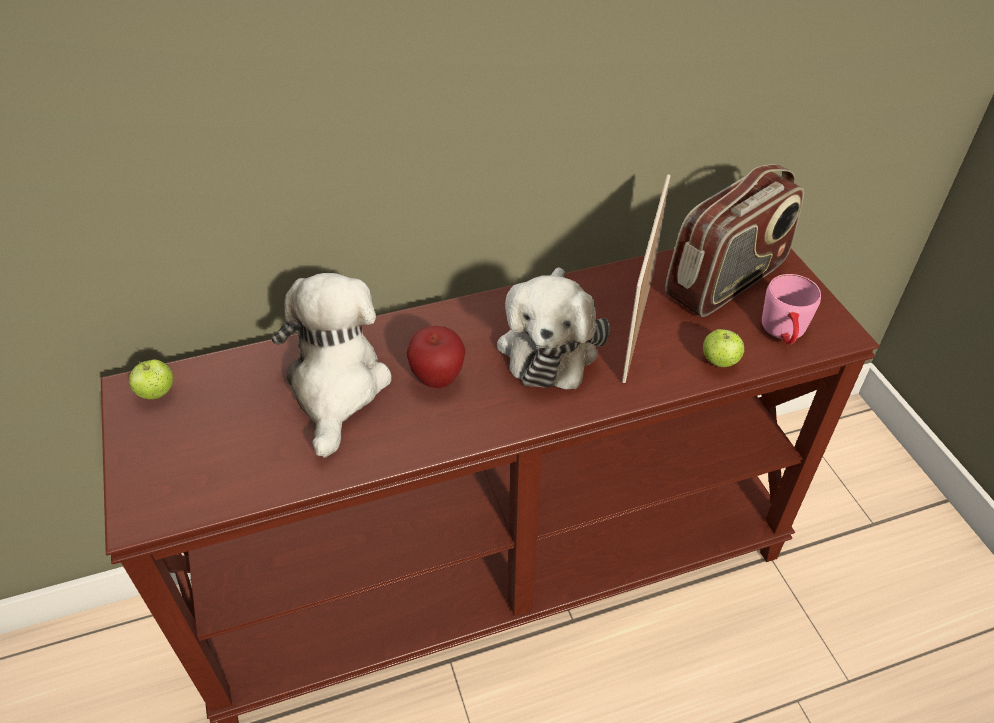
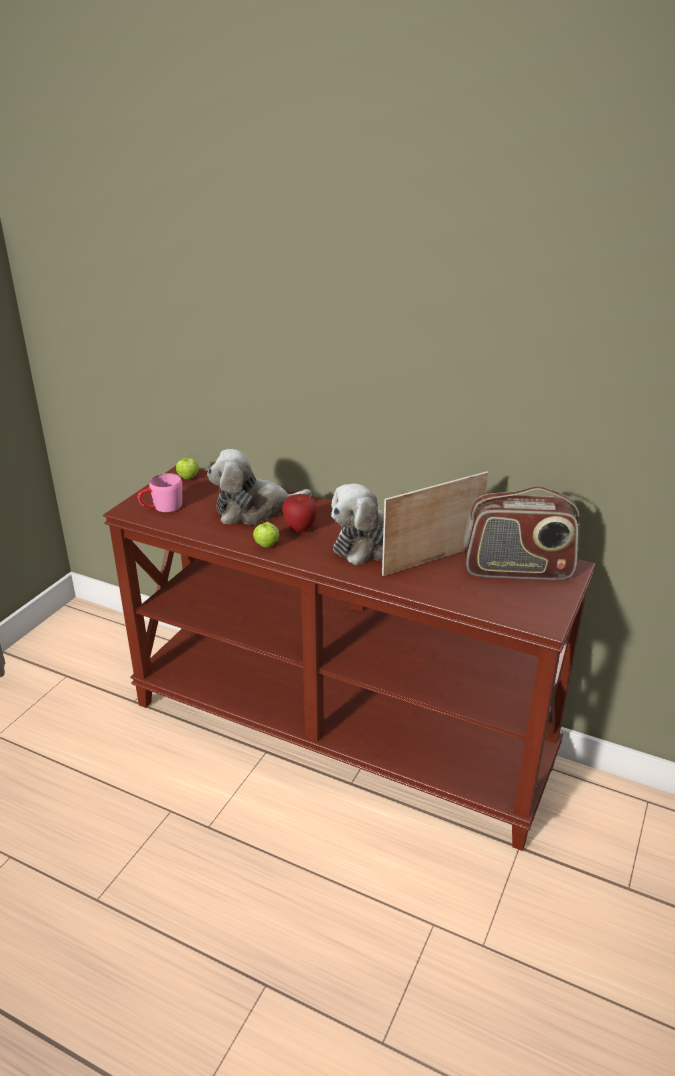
camera: 45 degrees right, 15 degrees down
(337, 387) = (255, 510): plush toy -> plush toy turned 150 degrees counterclockwise
(719, 362) = (448, 595): apple -> apple (266, 545)
(785, 333) = (510, 605): pink mug -> pink mug (162, 508)

